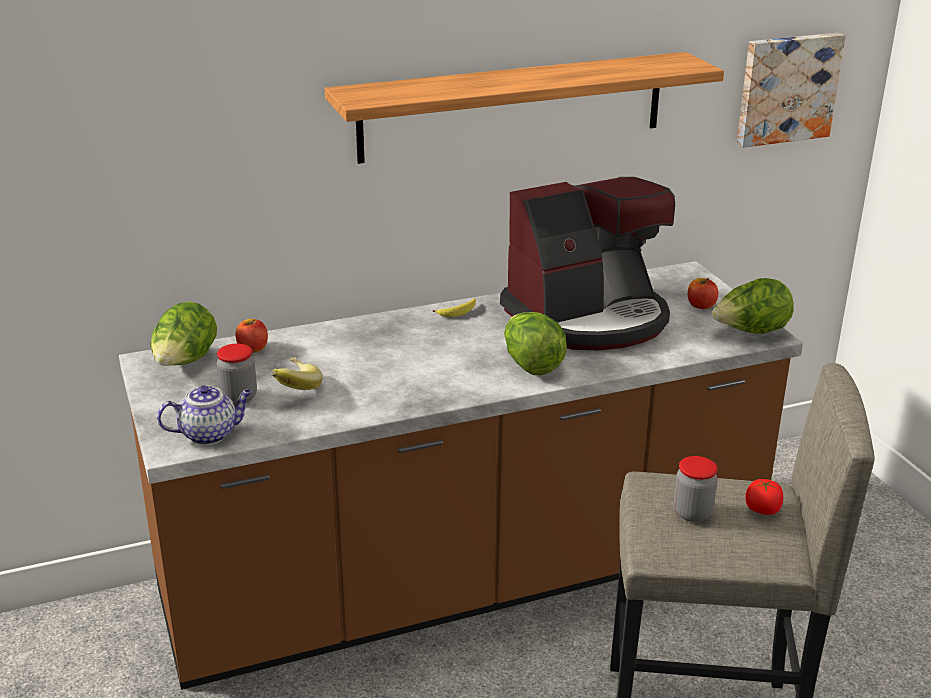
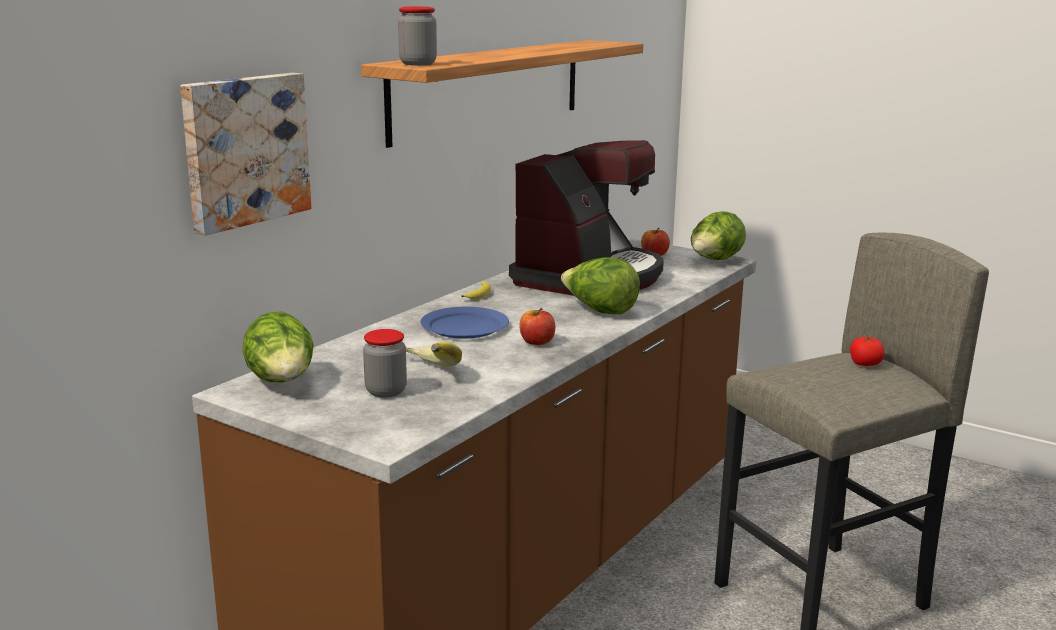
camera: 35 degrees left, 10 degrees down
(209, 434) = (406, 422): teapot -> none
(252, 348) = (334, 357): apple -> apple (536, 342)
(392, 347) = (465, 327): none -> blue plate
(692, 513) = (828, 379): jar -> jar (418, 64)
(786, 88) = (638, 75): picture -> picture (244, 150)

